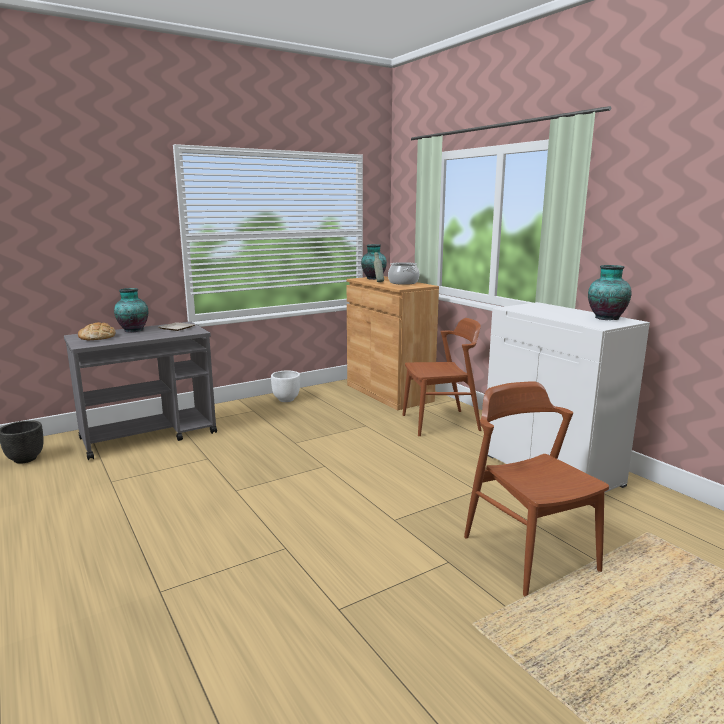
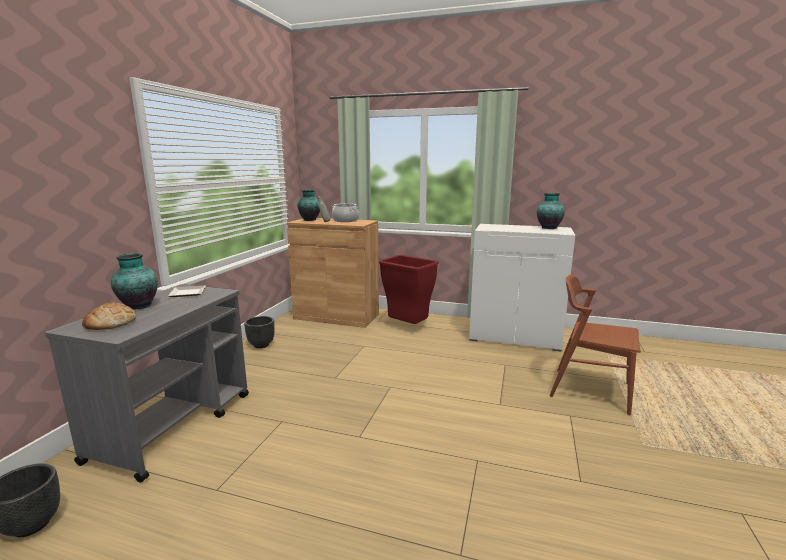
camera: 40 degrees left, 0 degrees up
(286, 399) = (261, 345): white planter -> black planter
(441, 422) = (408, 327): brown chair -> red trash can

